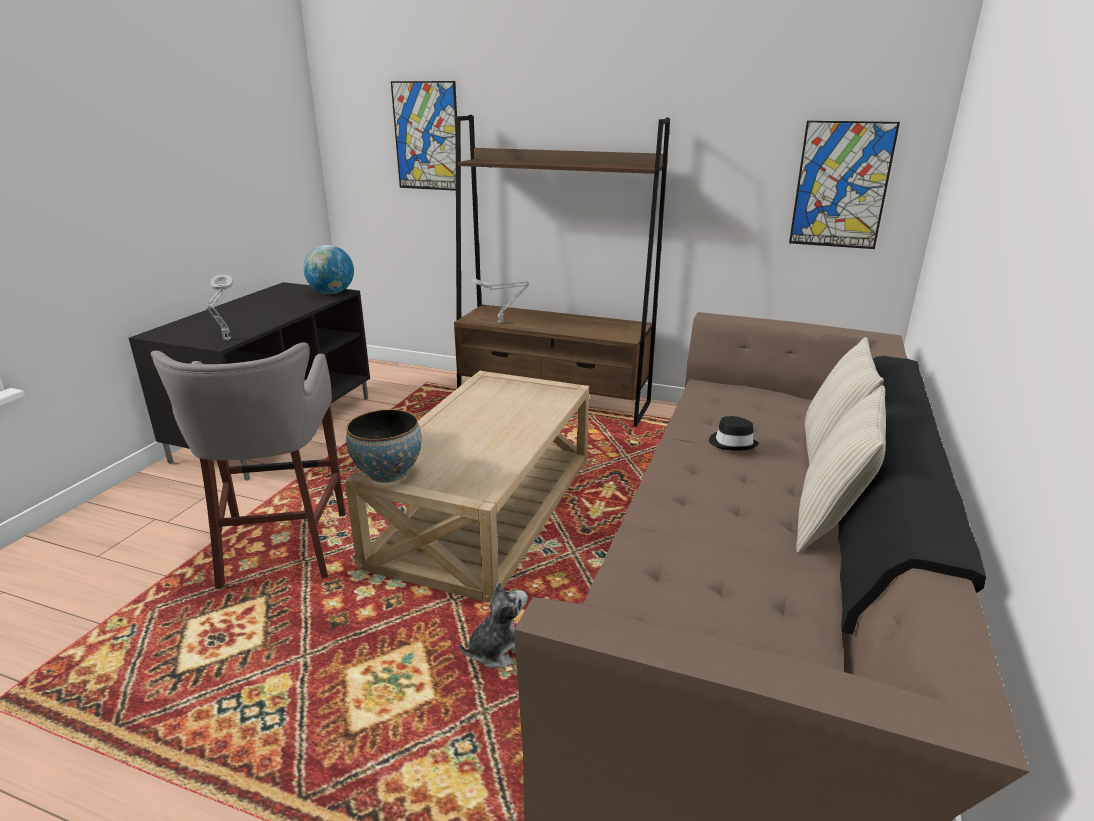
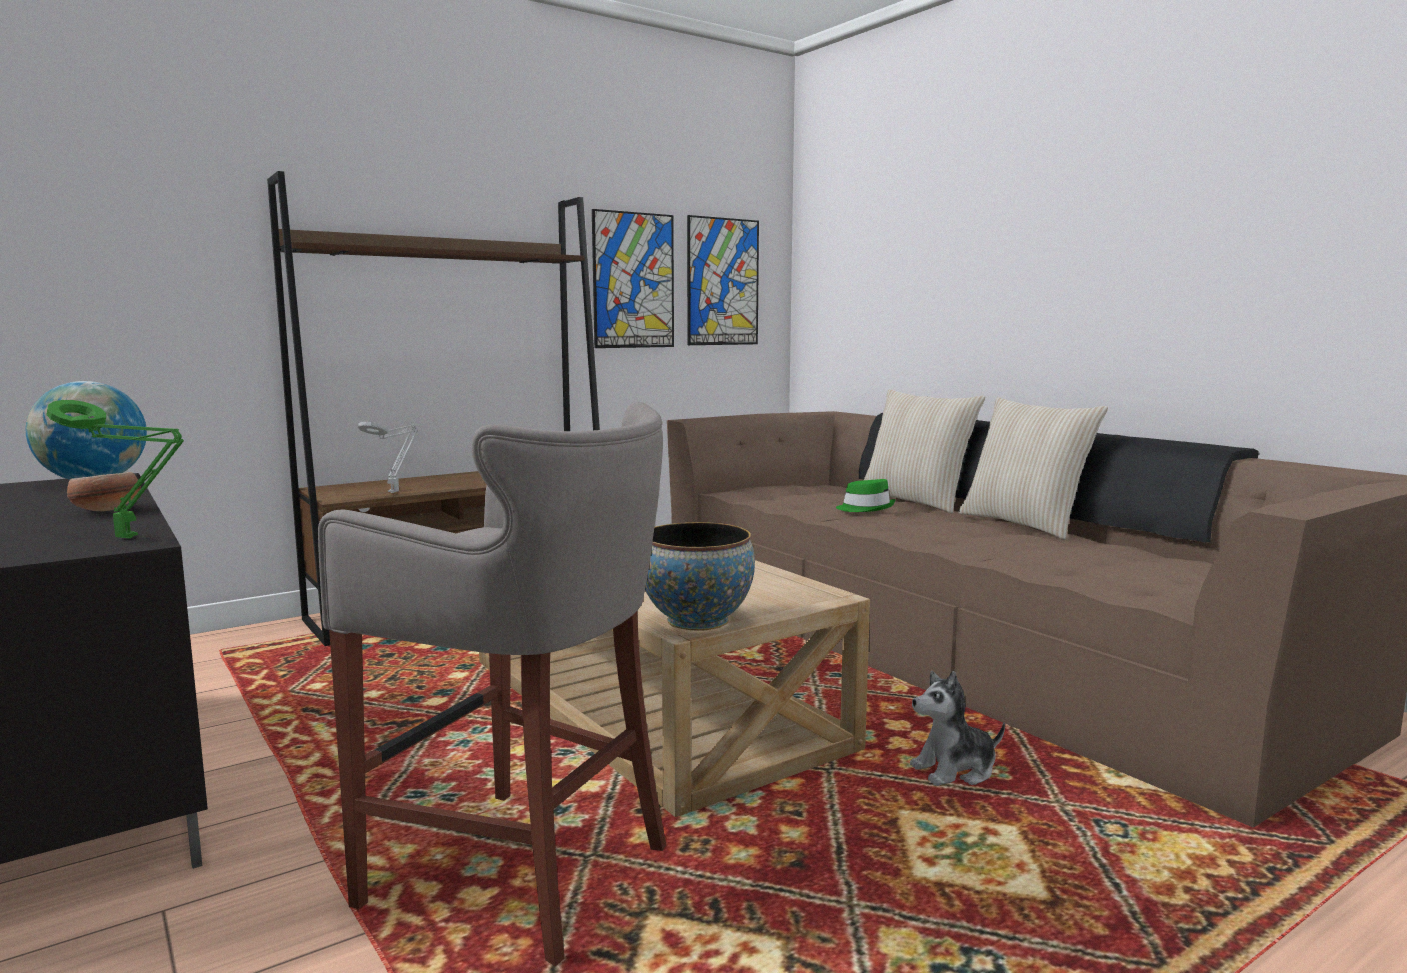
camera: 55 degrees left, 15 degrees down
(226, 340) = (130, 538): grey table lamp -> green table lamp
(274, 318) = (106, 510): none -> bowl
(426, 136) = (163, 210): picture -> picture (633, 280)
(496, 650) = (955, 770): plush toy -> plush toy turned 105 degrees counterclockwise
(732, 443) = (866, 508): black hat -> green hat

